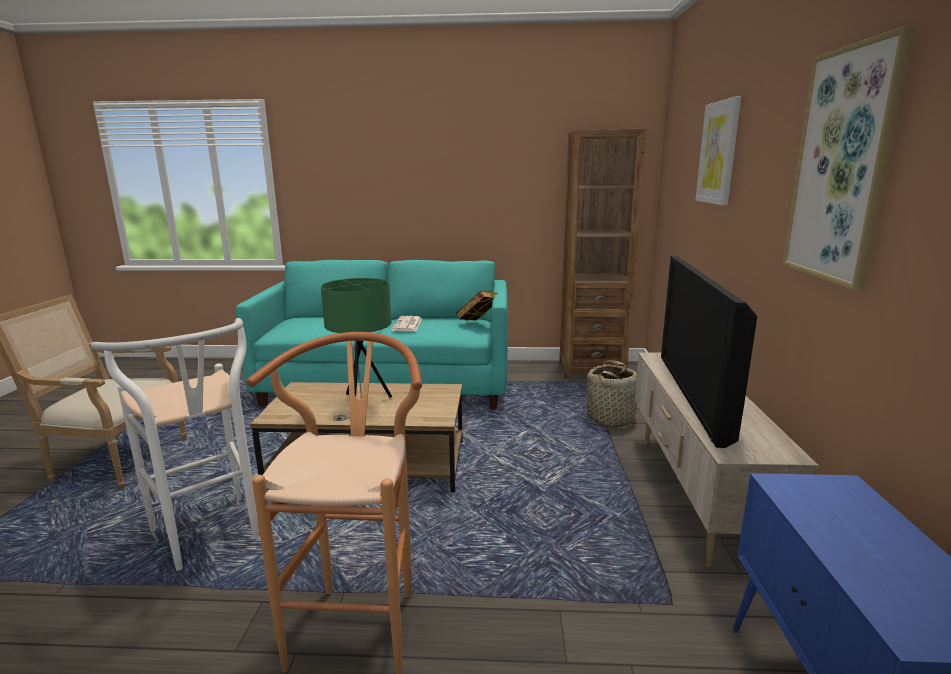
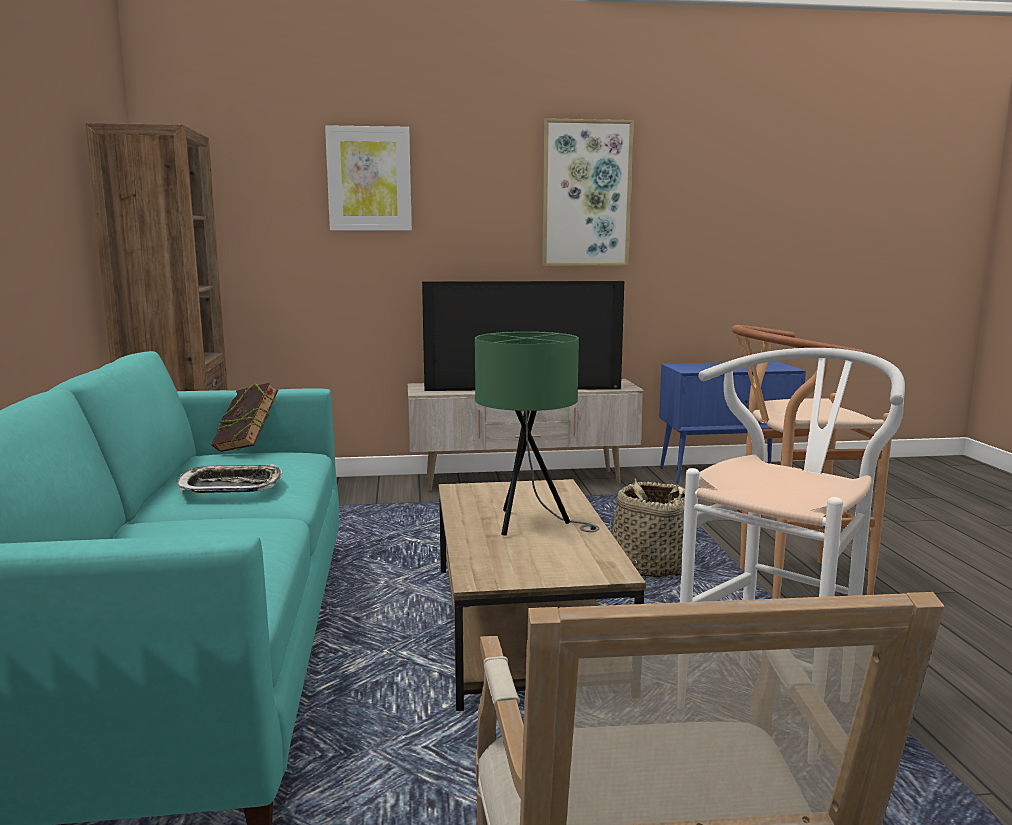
camera: 100 degrees left, 5 degrees down
(407, 325) = (230, 486): newspaper -> tray
(611, 418) = (364, 501): basket -> basket (649, 566)

